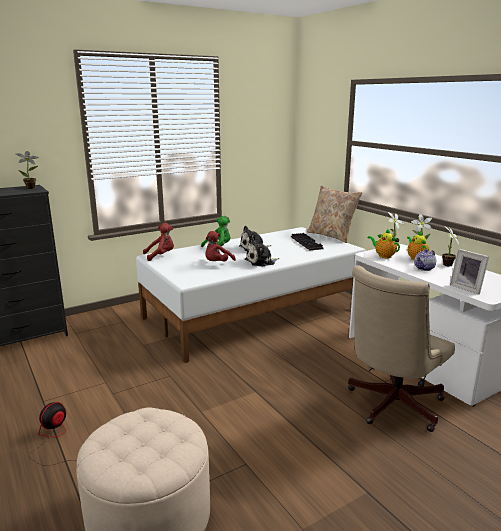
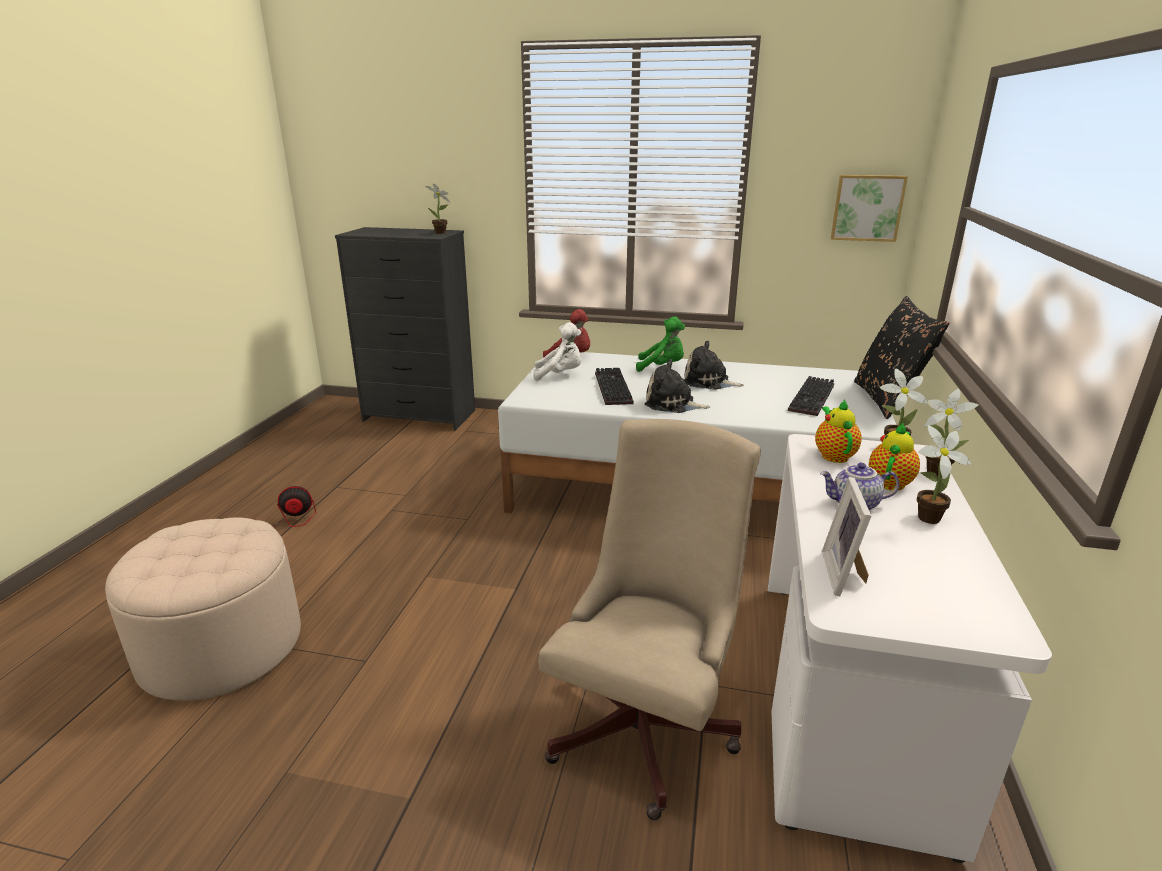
camera: 45 degrees right, 5 degrees up
(177, 265) = (560, 375): none -> white plush toy
(217, 263) = (611, 388): red plush toy -> keyboard
(274, 145) = (867, 208): none -> picture
(331, 236) = (888, 400): beige pillow -> black pillow
(391, 406) = (647, 723): beige office chair -> beige office chair turned 120 degrees clockwise

